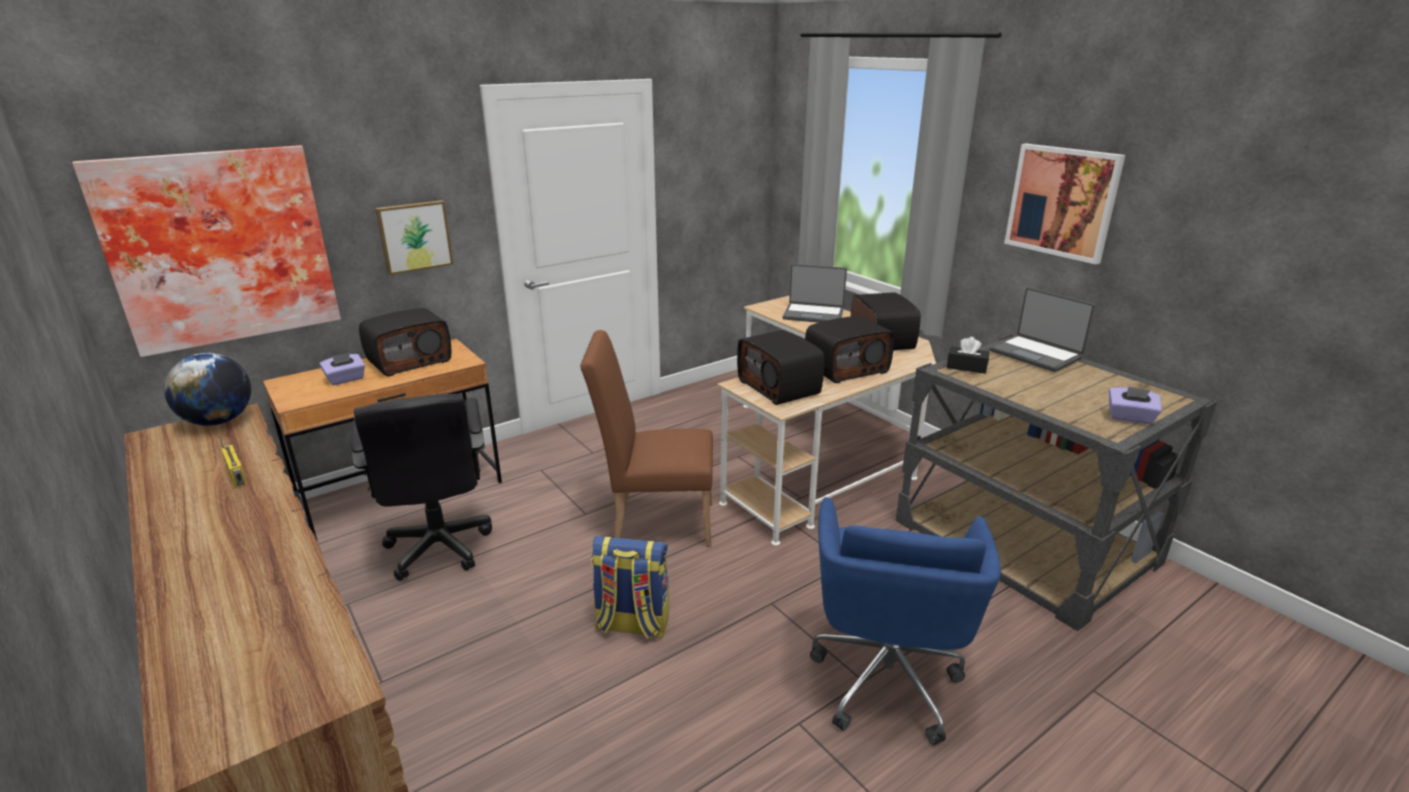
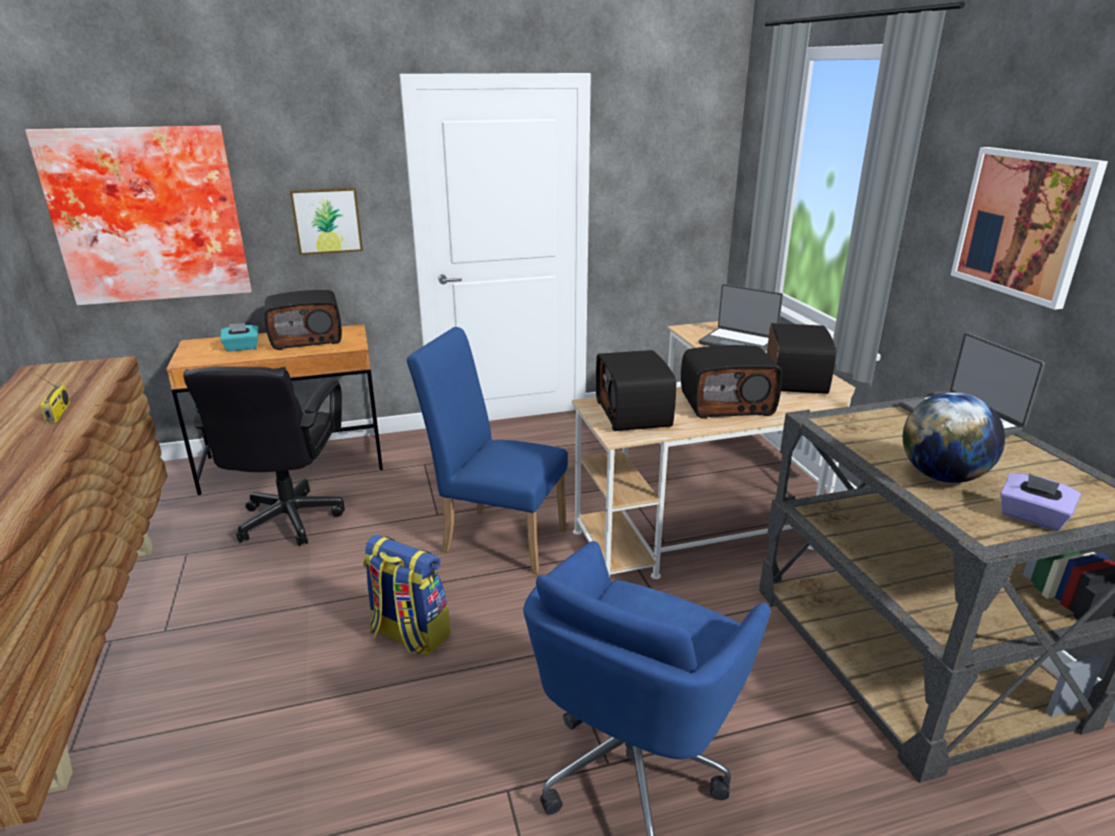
camera: 20 degrees right, 0 degrees up
(219, 421) = (93, 366): globe -> globe (942, 476)
(346, 379) = (242, 348): purple tissue box -> turquoise tissue box
(654, 522) = (497, 537): brown chair -> blue chair
(966, 367) = (851, 420): black tissue box -> none

